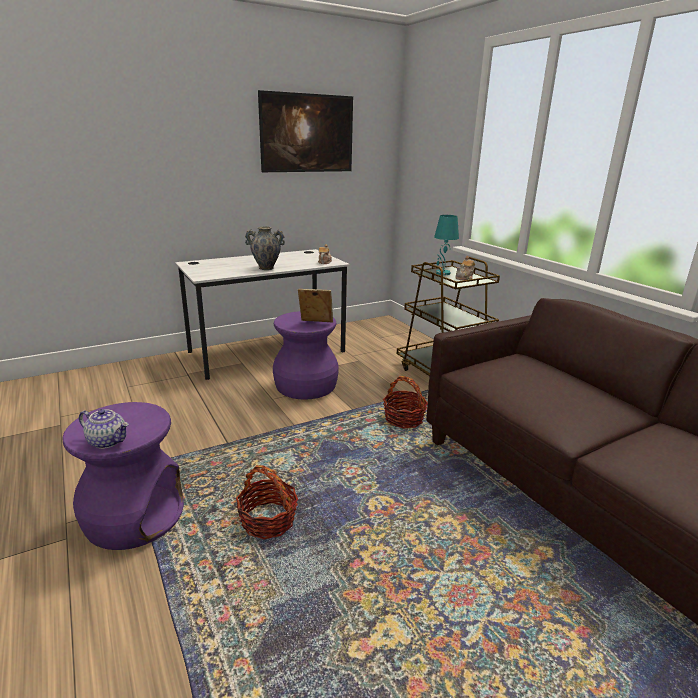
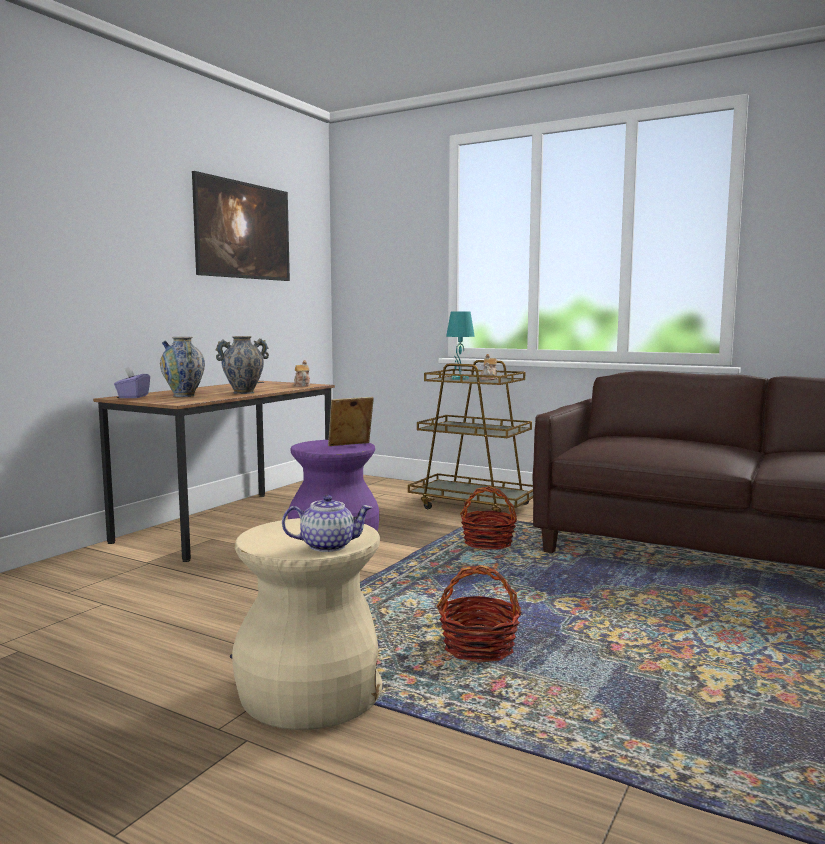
camera: 30 degrees left, 15 degrees down
(134, 516) = (309, 693): purple stool -> beige stool
(196, 264) = (133, 396): none -> purple tissue box
(225, 267) = (184, 396): none -> vase
(267, 351) = (230, 523): white desk -> brown desk

